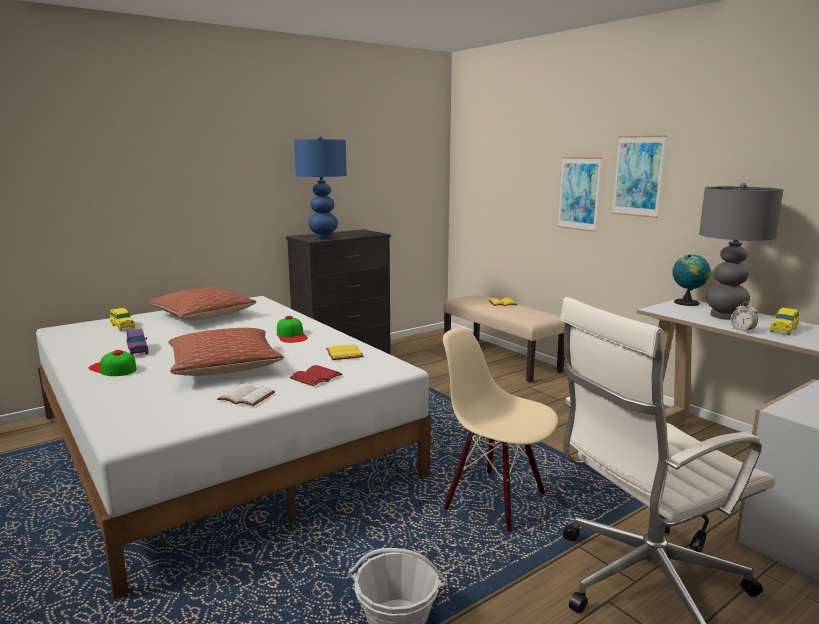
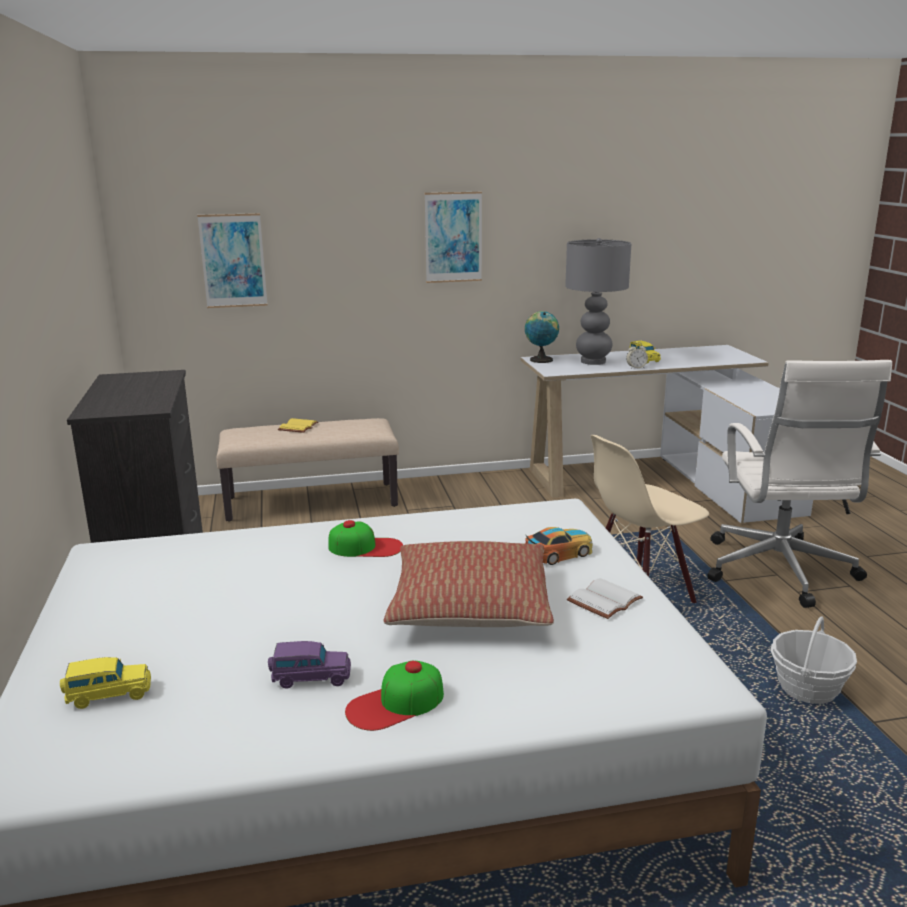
camera: 65 degrees left, 5 degrees up
(203, 316) = (148, 605): pillow -> none
(316, 377) = (559, 553): red book -> toy car
(323, 237) = (136, 401): blue table lamp -> none
(345, 354) = (485, 526): yellow book -> none
(579, 193) = (375, 264): picture -> picture (233, 261)

